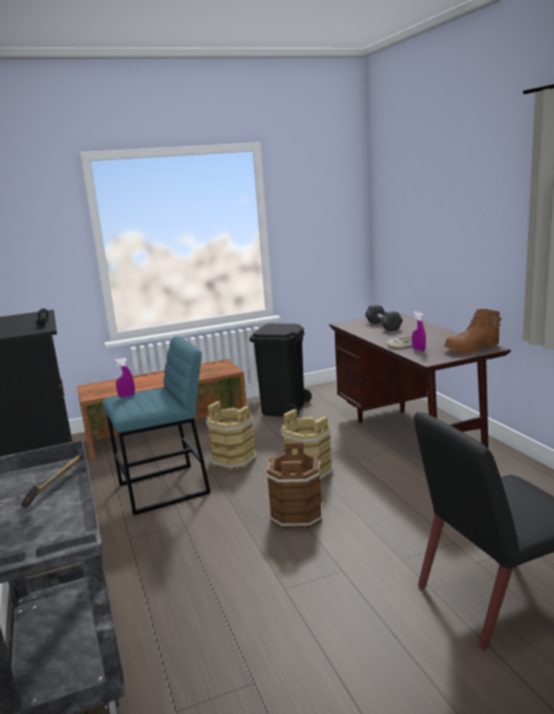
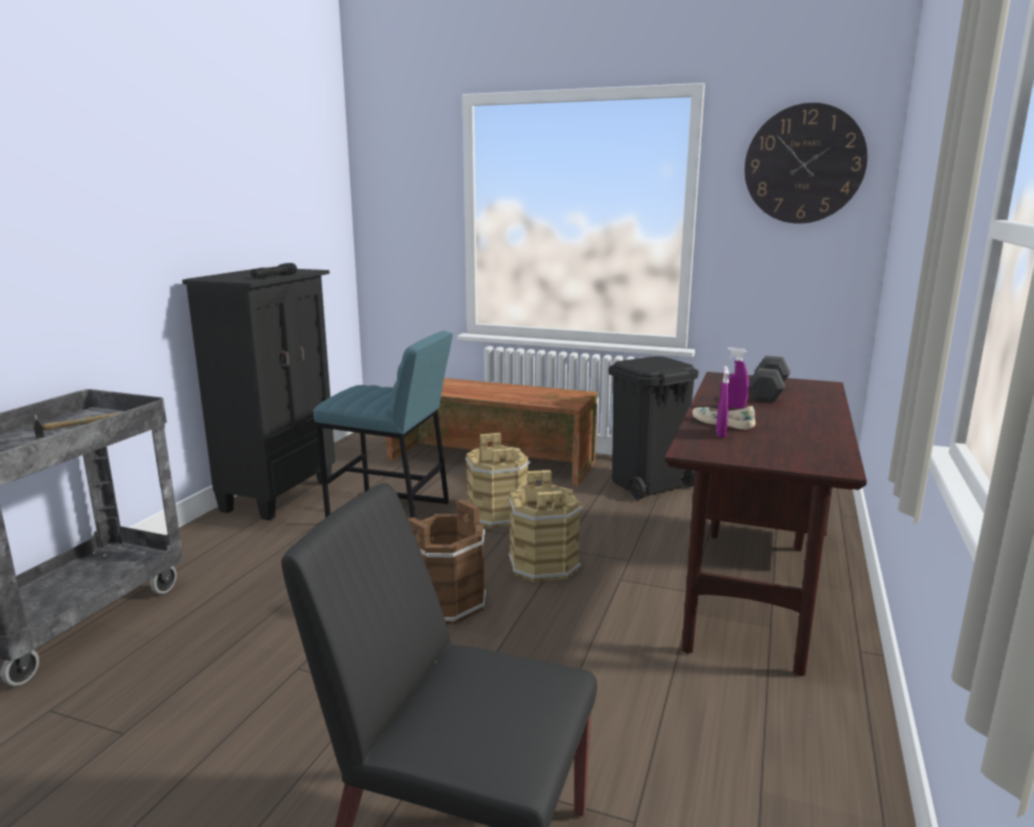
camera: 40 degrees right, 0 degrees up
(126, 396) = (367, 387): purple spray bottle -> purple spray bottle (733, 407)
(323, 190) = (804, 164): none -> wall clock
(472, 349) = (801, 459): brown boot -> none

